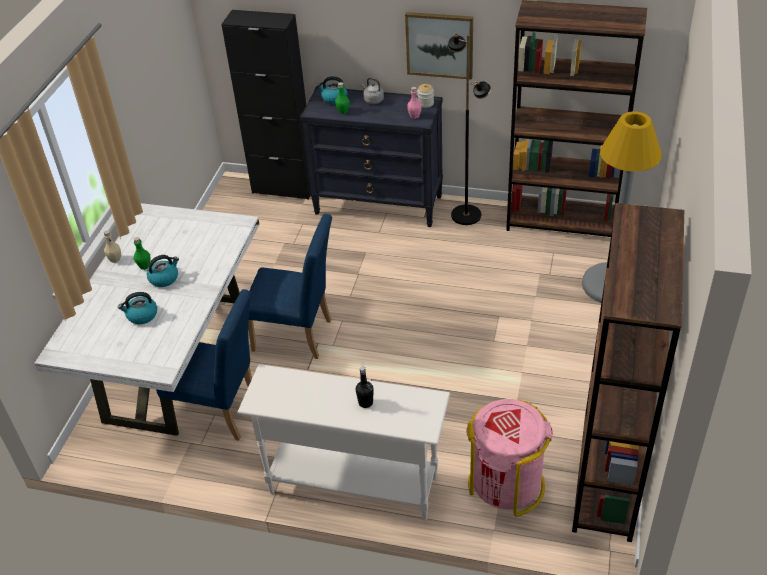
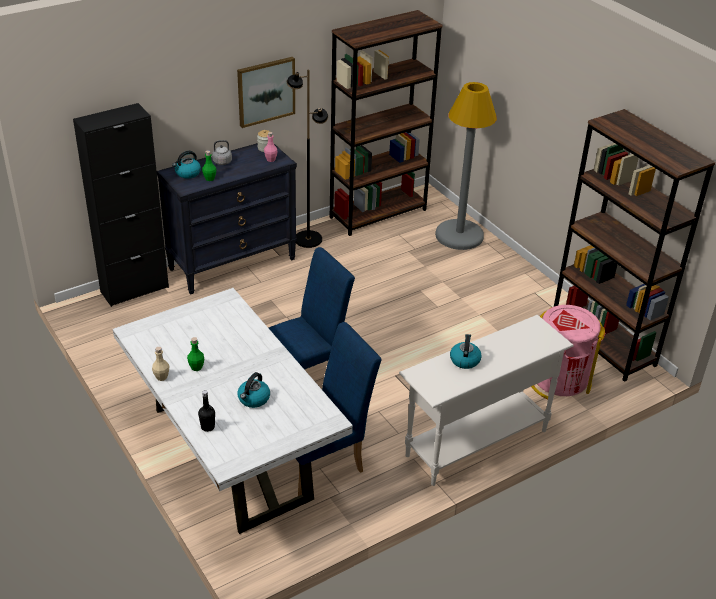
camera: 50 degrees left, 5 degrees down
(164, 278) = (228, 366): kettle -> kettle (464, 360)
(365, 402) = (502, 349): black bottle -> black bottle (207, 427)

